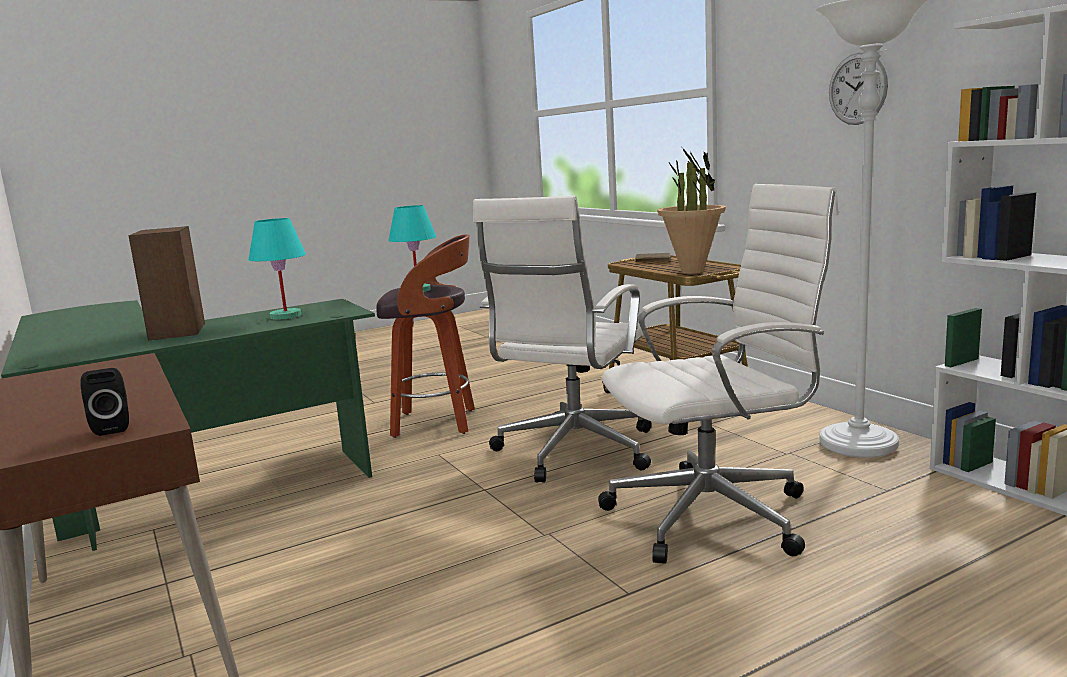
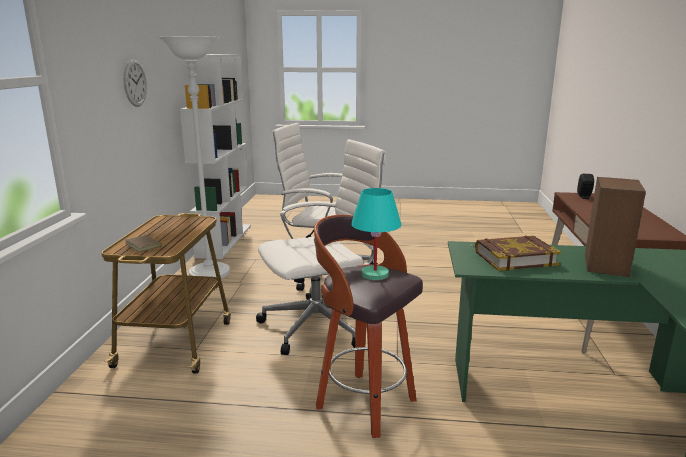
camera: 145 degrees left, 5 degrees up
(285, 316) = (515, 258): turquoise table lamp -> book
(692, 272) = (189, 223): potted plant -> none

